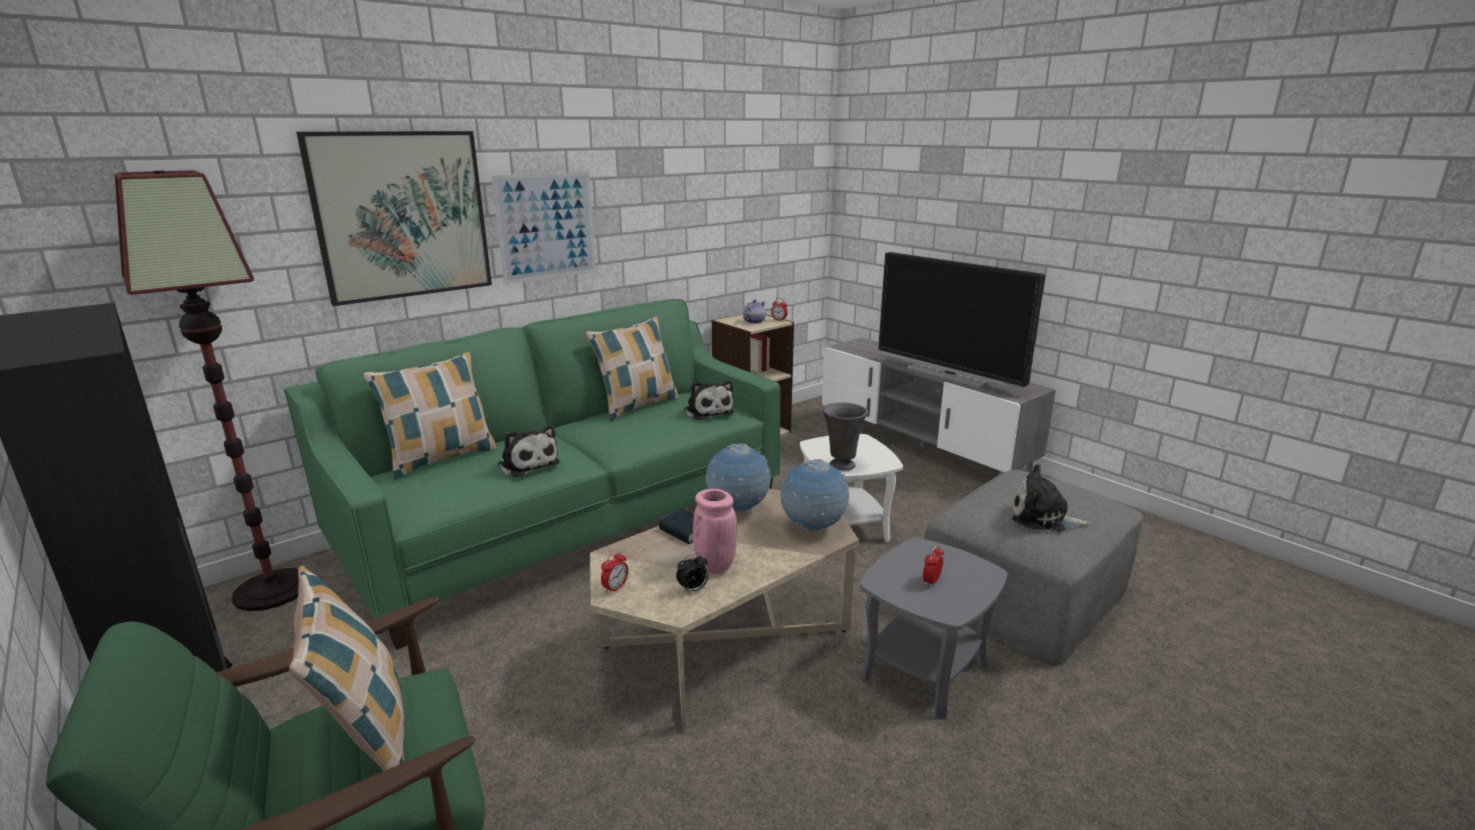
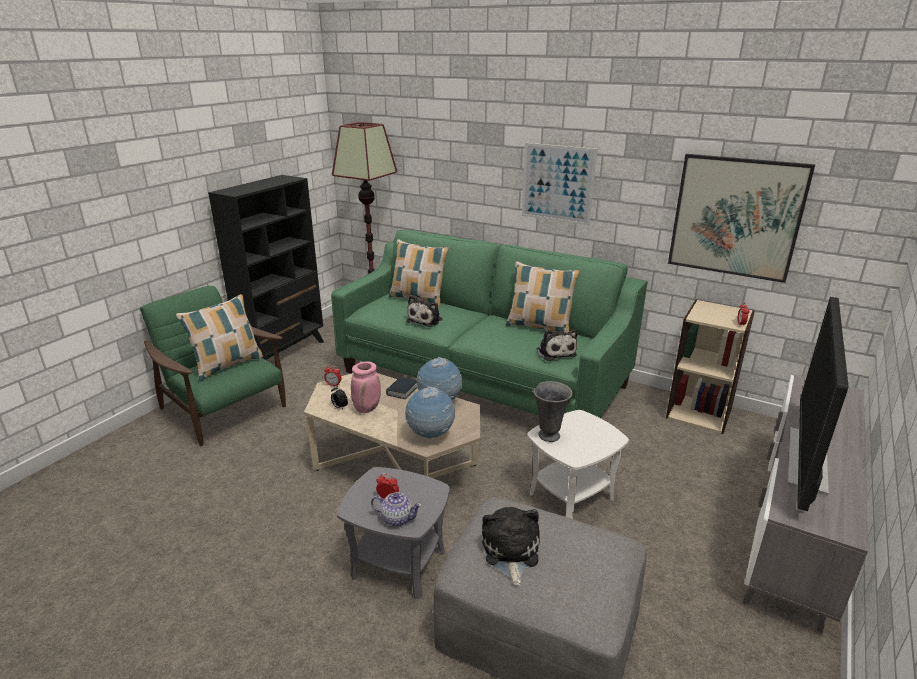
camera: 70 degrees right, 5 degrees up
(402, 215) = (471, 160): picture -> picture (736, 217)
(708, 411) = (555, 352): plush toy -> plush toy turned 60 degrees counterclockwise
(753, 321) = (718, 315): teapot -> teapot (396, 518)

